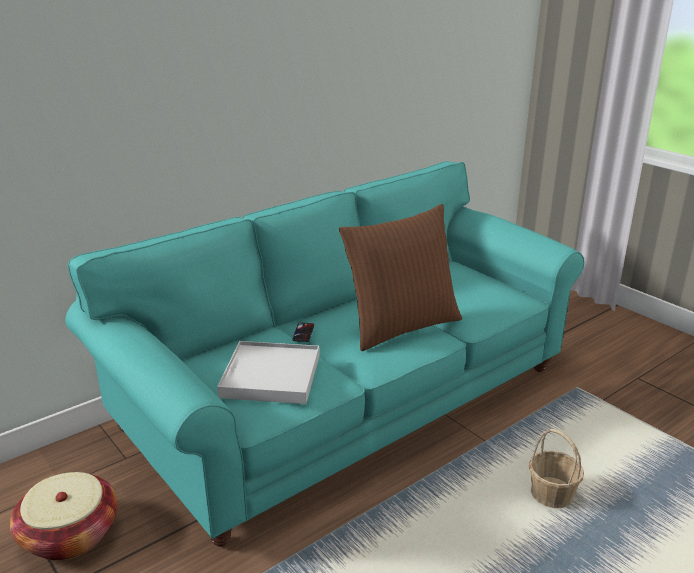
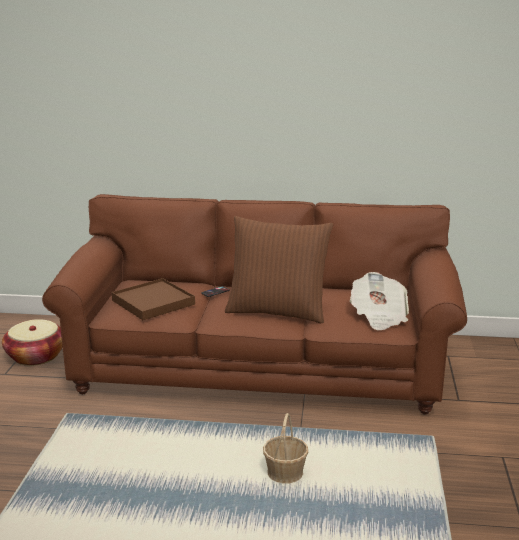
camera: 45 degrees right, 5 degrees down
(271, 376) = (153, 302): white tray -> brown tray
(346, 398) = (259, 365): turquoise sofa -> brown sofa
(490, 292) = (378, 317): none -> newspaper

